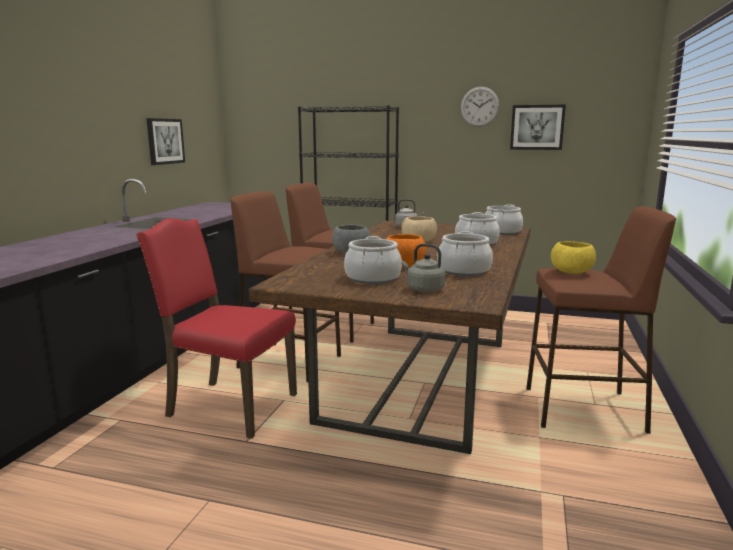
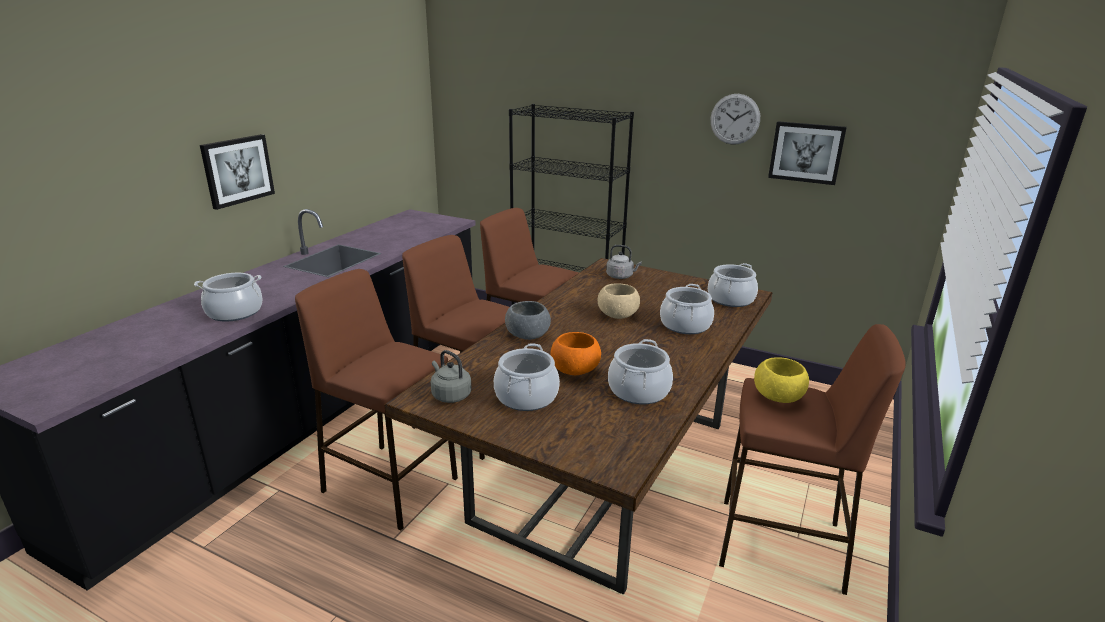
camera: 10 degrees right, 10 degrees up
(79, 247) = (235, 312): none -> cooking pot
(165, 141) = (354, 149): picture -> picture (237, 170)
(228, 406) = (389, 484): red chair -> brown stool
(423, 289) = (572, 429): grey kettle -> grey kettle (450, 395)

